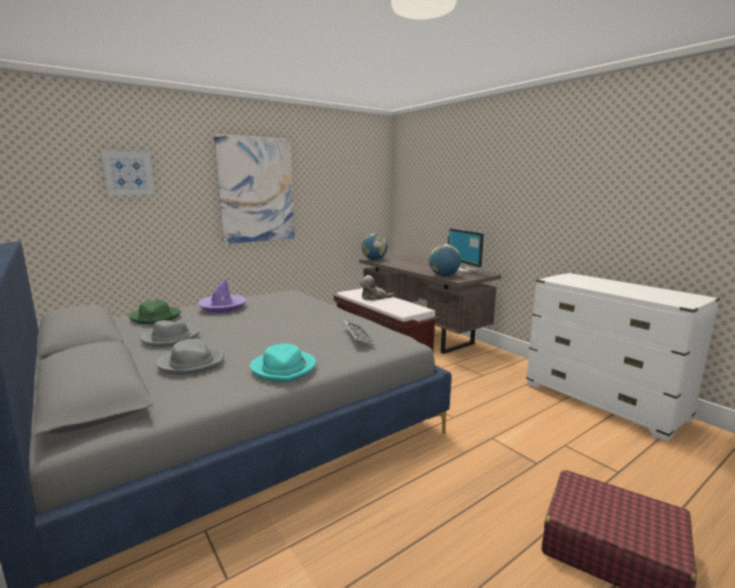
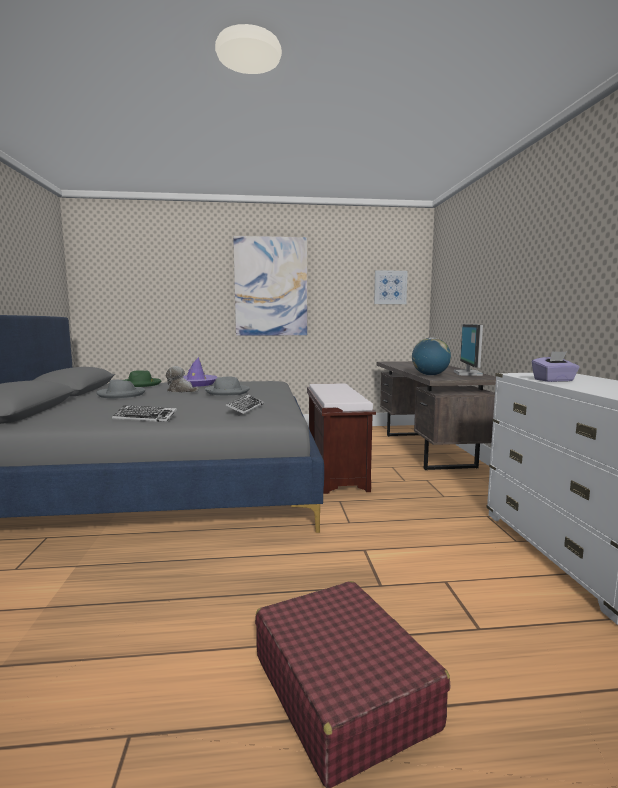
camera: 30 degrees right, 5 degrees down
(128, 173) = (161, 271): picture -> picture (390, 287)
(192, 362) = (99, 407): grey hat -> grey hat (228, 392)
(284, 368) = (145, 418): turquoise hat -> keyboard
(374, 259) = (391, 362): globe -> none
(374, 298) = (334, 389): plush toy -> plush toy (181, 391)
(590, 286) = (554, 380): none -> purple tissue box

